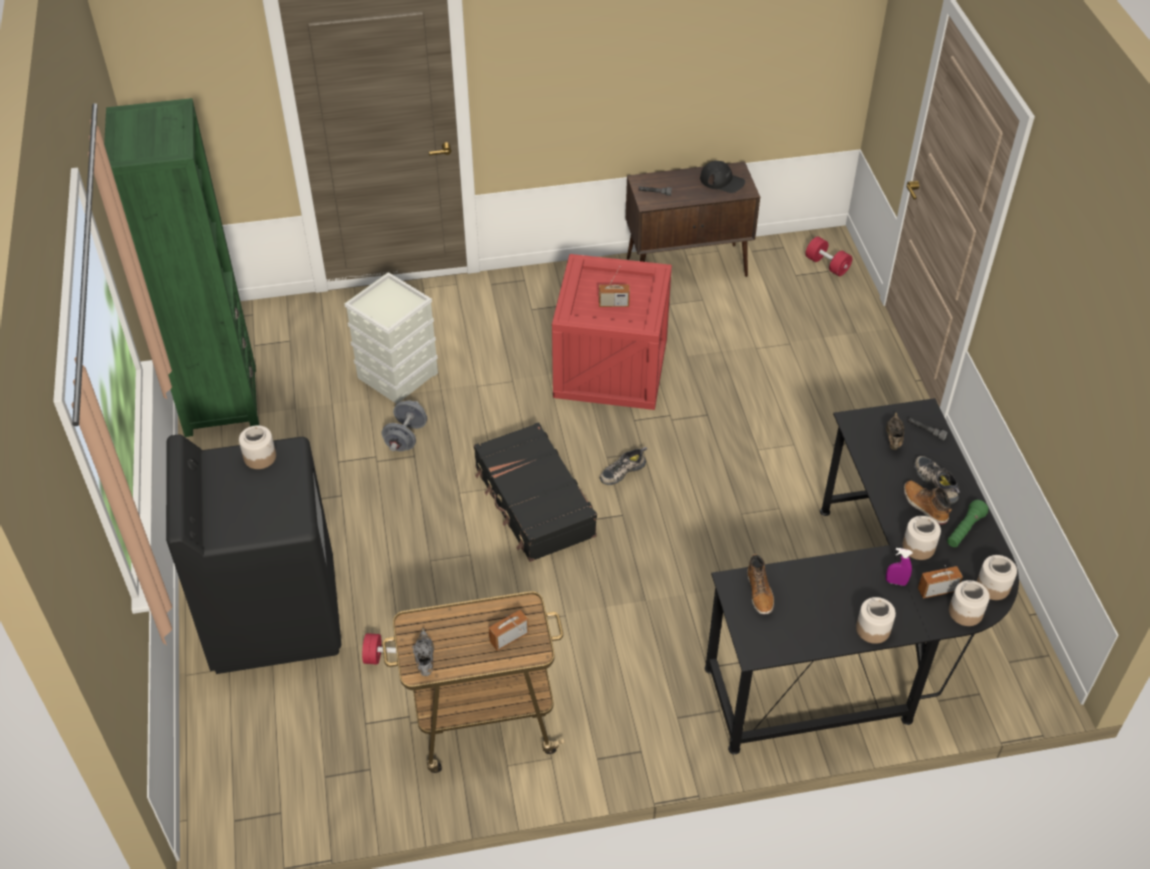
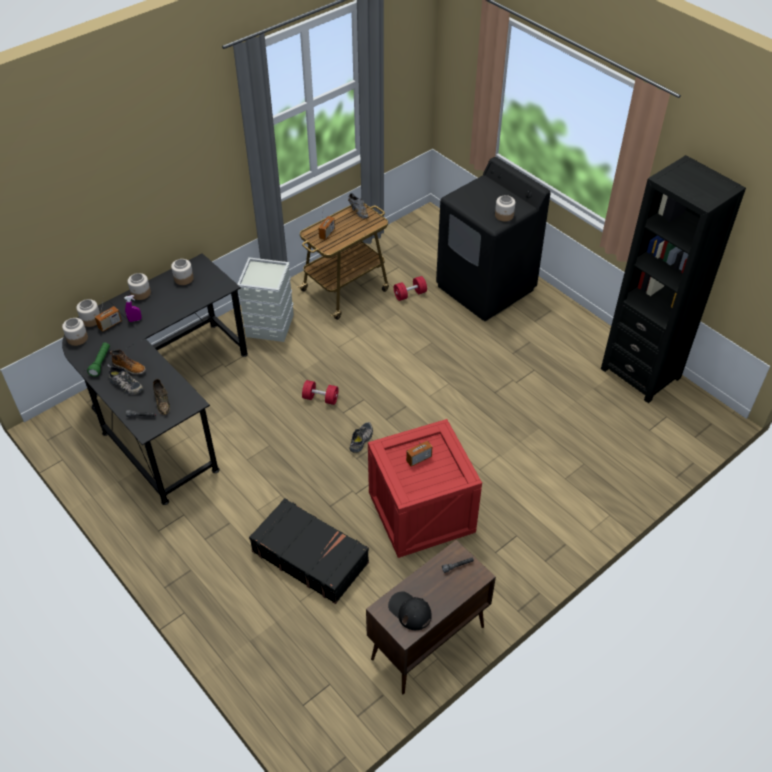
camera: 150 degrees right, 0 degrees up
(220, 401) = (640, 373): green bookcase -> black bookcase
(397, 374) = (557, 439): grey storage box -> grey storage box (270, 326)
(406, 437) = (510, 401): grey dumbbell -> none
(533, 502) = (401, 396): black suitcase -> black suitcase (310, 556)
(722, 181) = (409, 611): black cap -> black cap turned 45 degrees clockwise
(760, 592) = (209, 287): boot -> none
(827, 265) = (307, 712): red dumbbell -> red dumbbell (320, 398)
(918, 547) = (127, 343): jar -> jar (183, 279)

